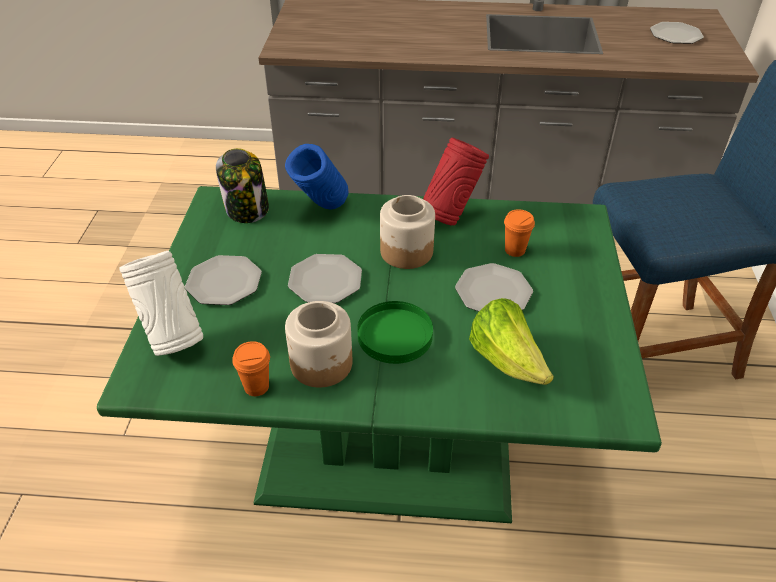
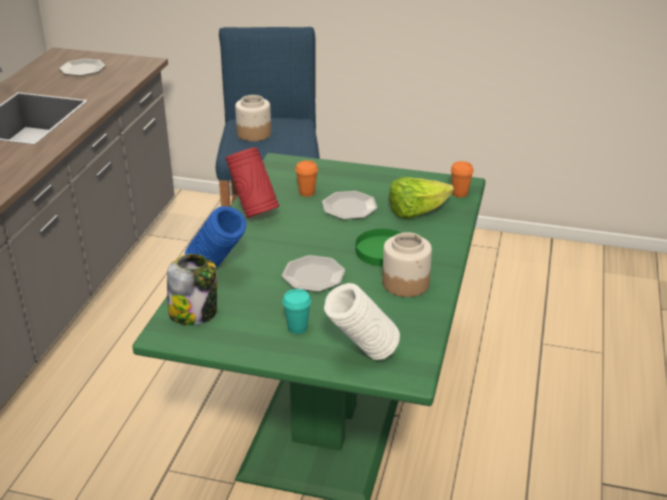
camera: 80 degrees left, 10 degrees down
(224, 282) = (297, 328): plate -> turquoise cup
(256, 387) = (423, 313): orange cup -> orange cup (460, 193)
(406, 251) = (290, 236): jar -> jar (253, 134)

